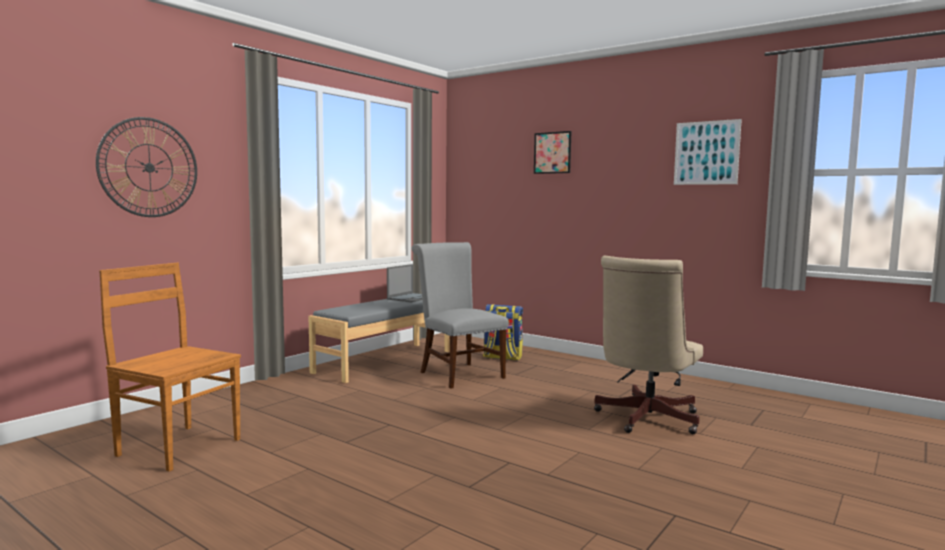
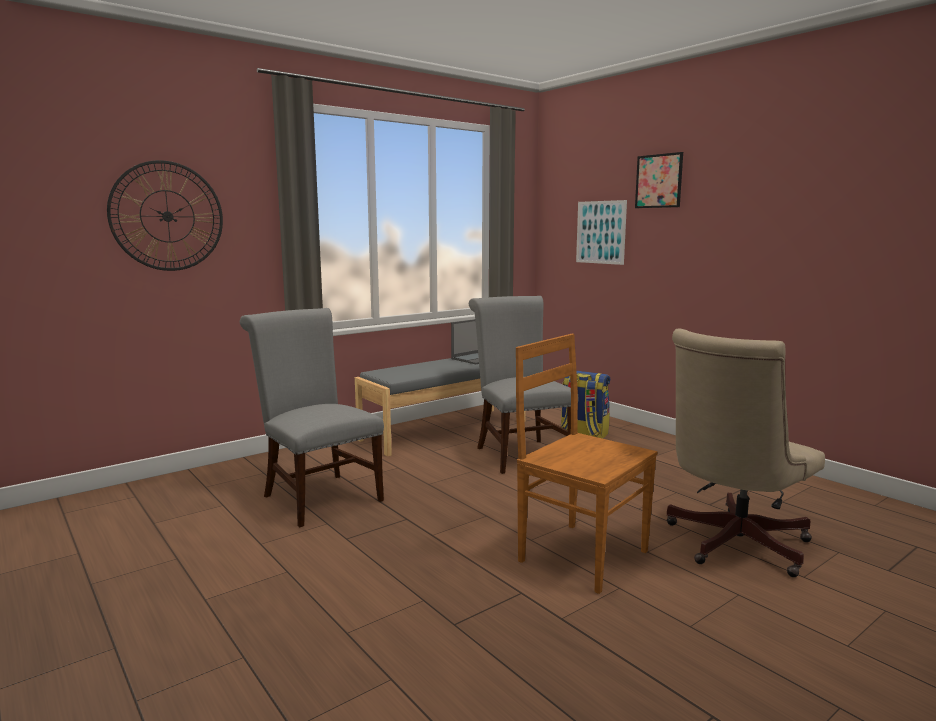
camera: 15 degrees right, 5 degrees up
(177, 446) = (175, 525): brown chair -> brown chair (580, 554)
(300, 415) = (318, 496): none -> grey chair
(706, 153) = (867, 177): picture -> picture (600, 232)

